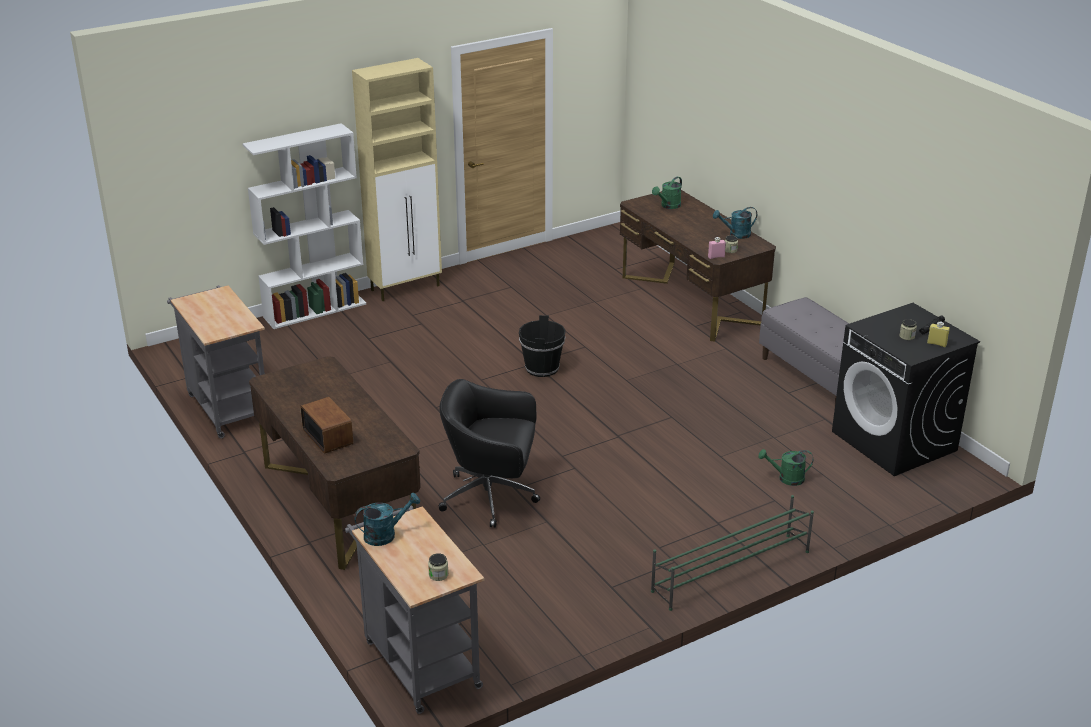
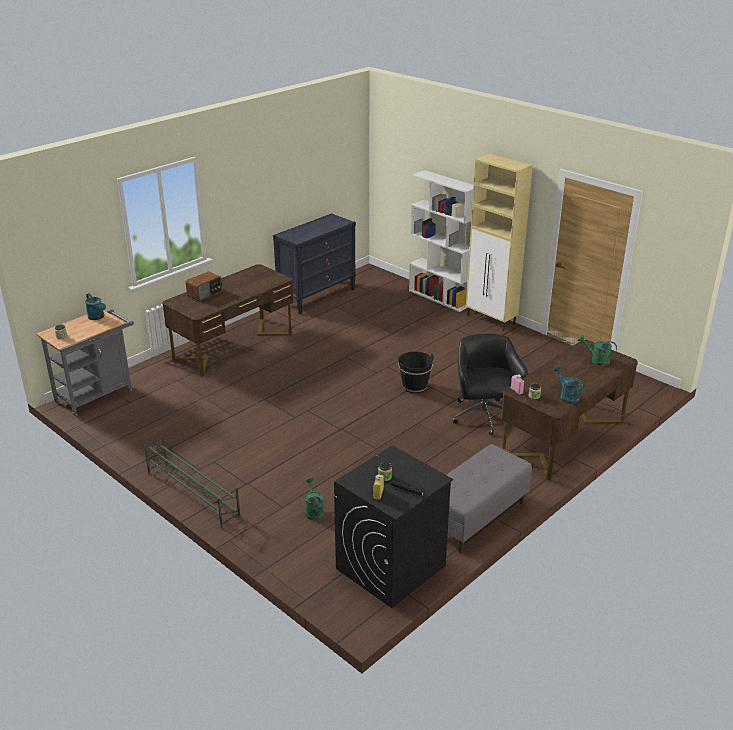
camera: 75 degrees right, 0 degrees up
(226, 406) = (317, 296): grey cart -> black dresser
(491, 497) = (253, 392): black office chair -> black office chair (484, 417)

